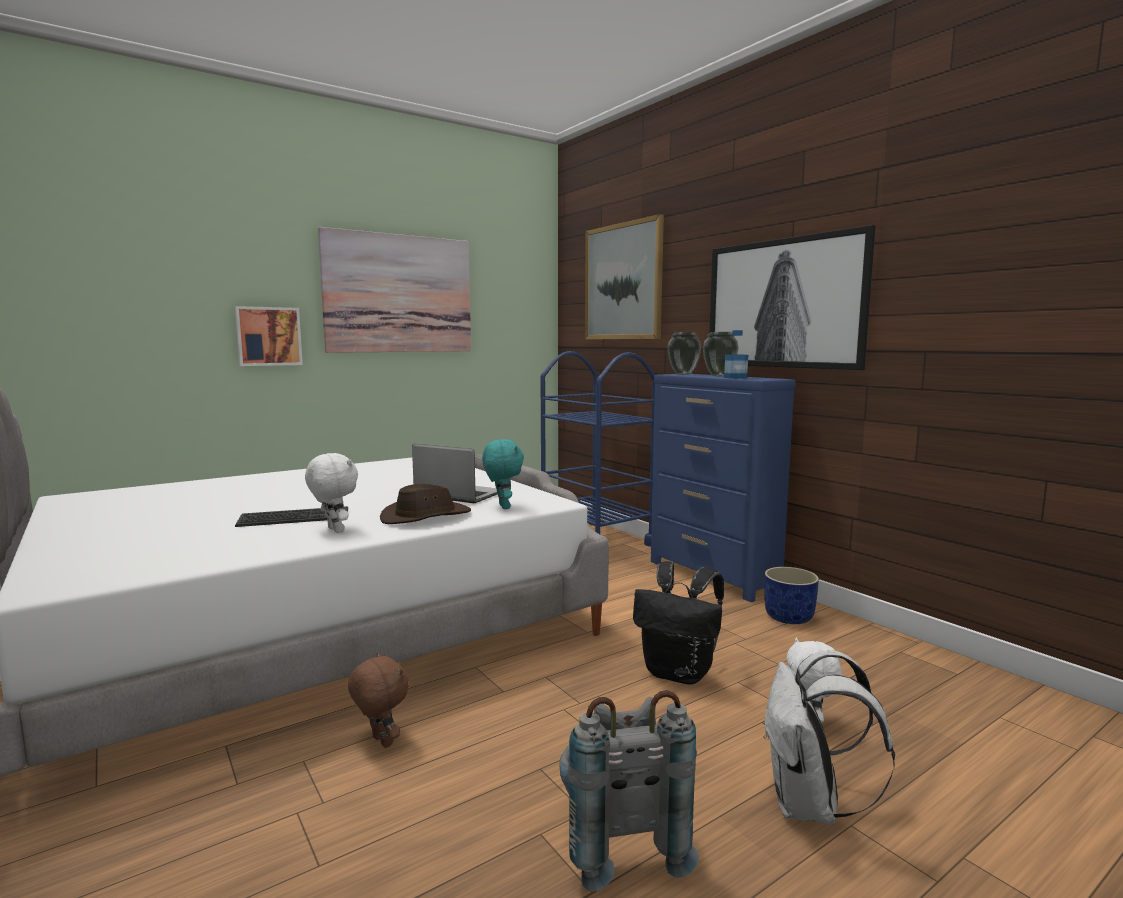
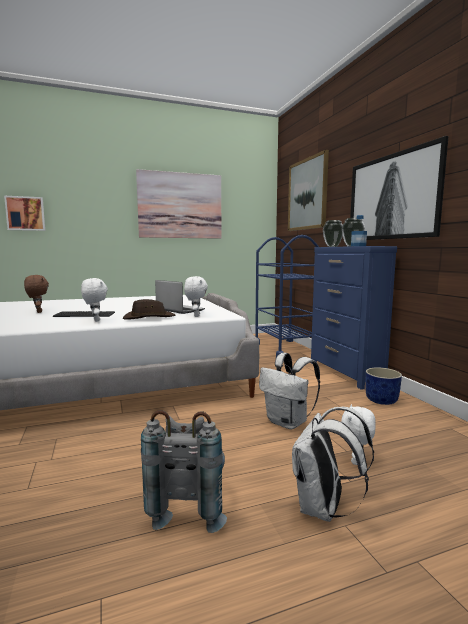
camera: 15 degrees right, 0 degrees up
(268, 336) = (109, 228): picture -> picture (25, 213)
(380, 742) = (99, 435): brown plush toy -> brown plush toy (38, 312)
(502, 507) = (196, 316): turquoise plush toy -> white plush toy
(679, 673) = (288, 422): black backpack -> white backpack

